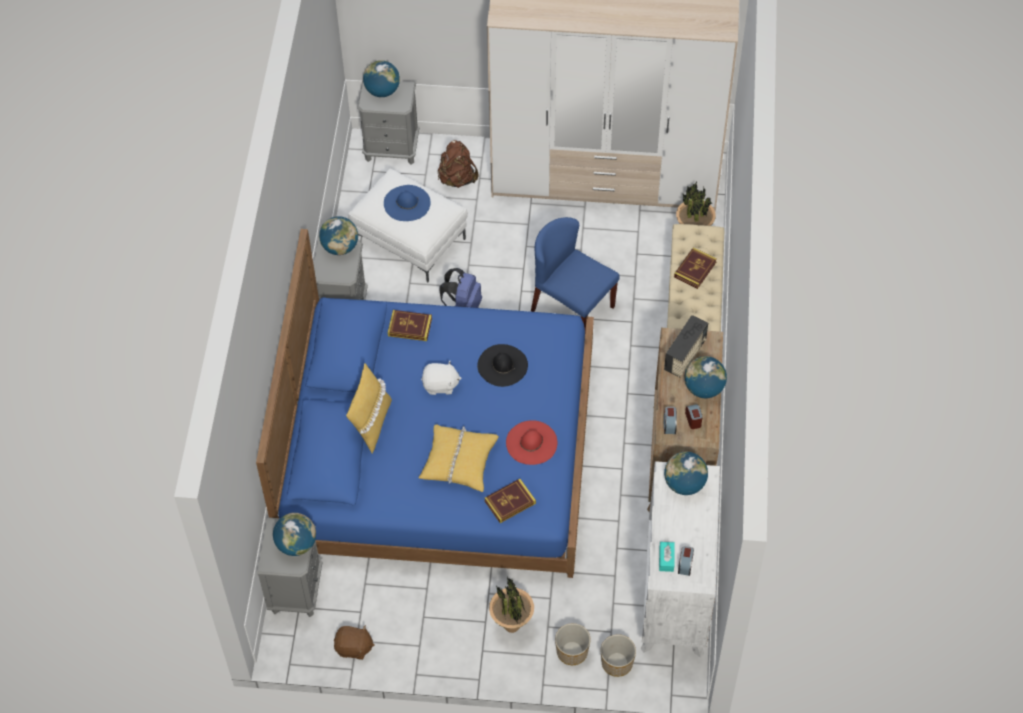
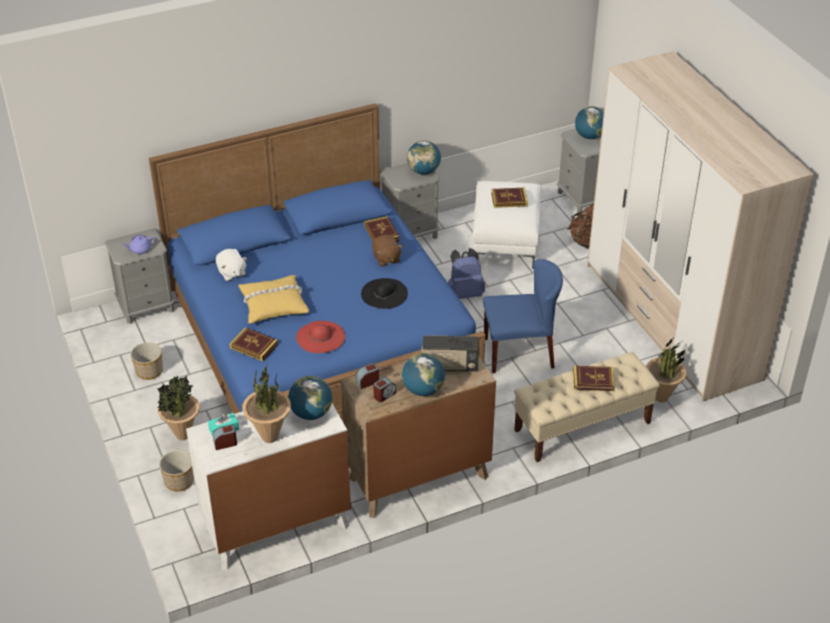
camera: 60 degrees right, 15 degrees down
(296, 544) = (140, 249): globe -> purple teapot
(354, 648) = (113, 356): brown plush toy -> brown plush toy (386, 258)
(371, 424) = (276, 248): yellow pillow -> none
(407, 203) = (509, 199): blue hat -> book
(440, 385) = (339, 268): white plush toy -> white plush toy (231, 273)
(572, 308) = (519, 352): blue chair -> blue chair turned 75 degrees clockwise
(616, 663) = (184, 514): planter -> planter (149, 371)
(697, 528) = (269, 437): none -> potted plant

